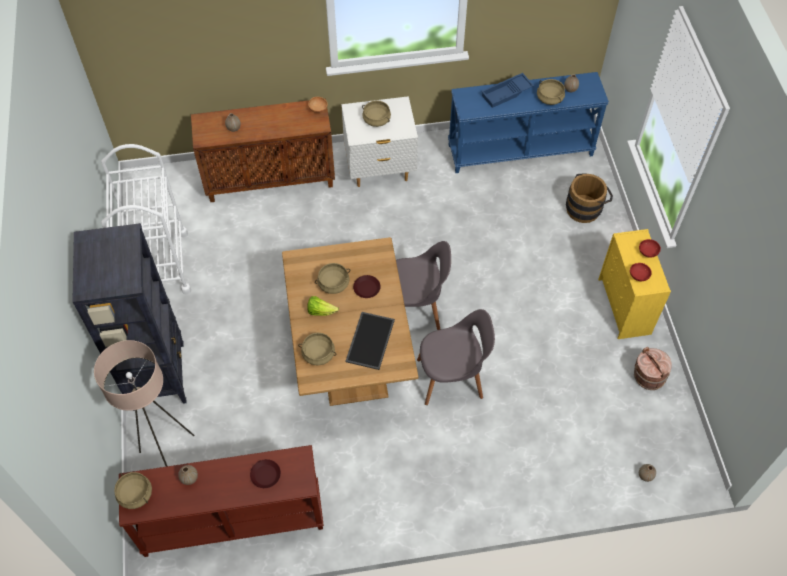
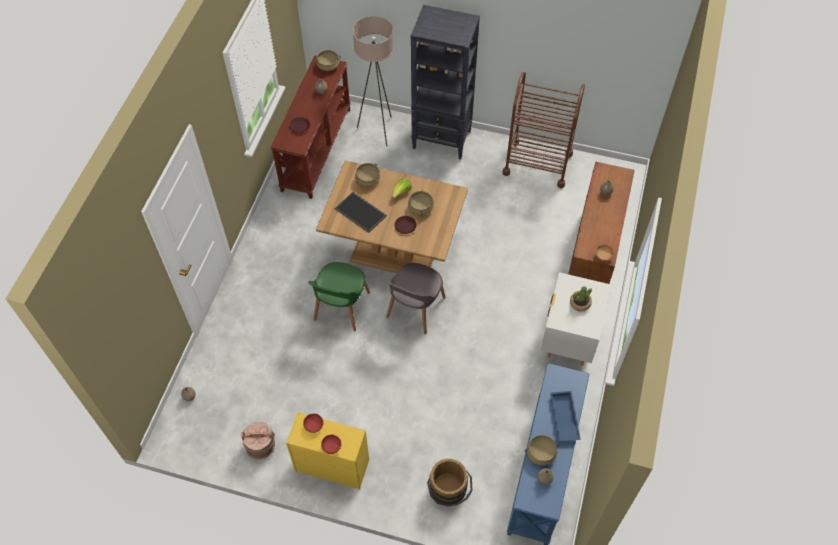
camera: 115 degrees right, 0 degrees up
(159, 265) = (537, 163): white cart -> brown cart
(376, 120) = (580, 303): beige cooking pot -> potted plant
(452, 378) = (341, 307): grey chair -> green chair

